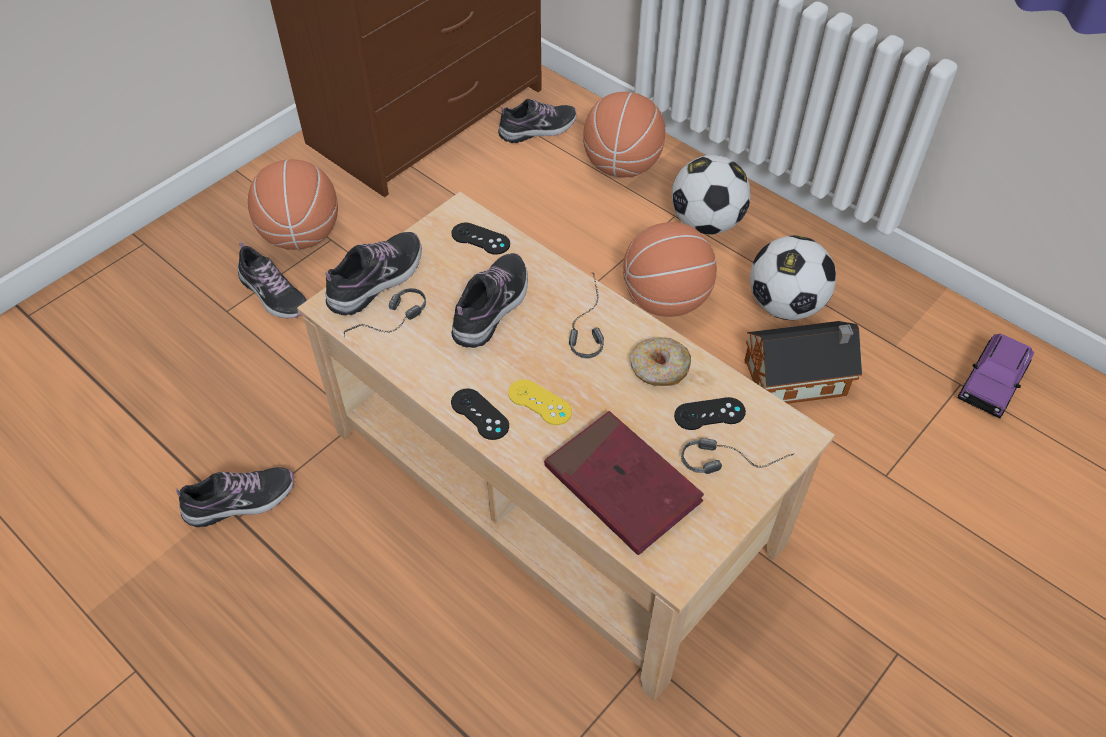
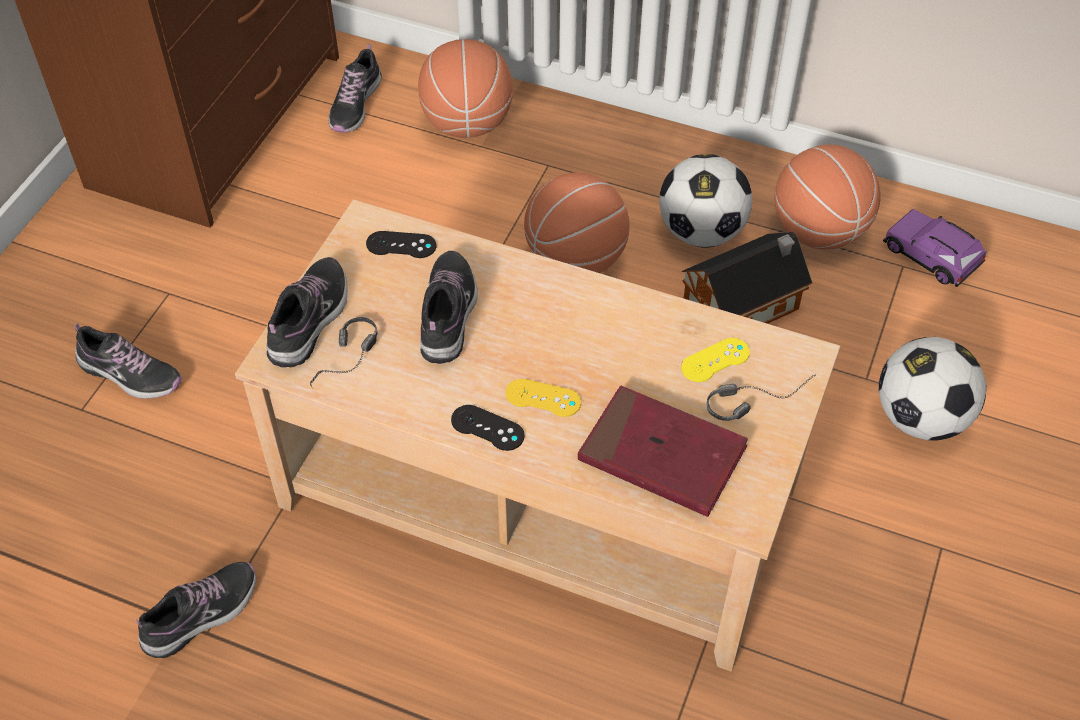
camera: 20 degrees left, 0 degrees up
(301, 235) = (131, 297): basketball -> basketball (818, 231)
(538, 129) = (355, 104): shoe -> shoe turned 150 degrees clockwise
(583, 323) = (550, 305): headphones -> none
(659, 369) = (647, 330): donut -> none
(706, 223) = (584, 165): football -> football (920, 418)
(709, 414) = (715, 360): black game controller -> yellow game controller
(991, 384) = (931, 257): purple toy car -> purple toy car turned 120 degrees clockwise

